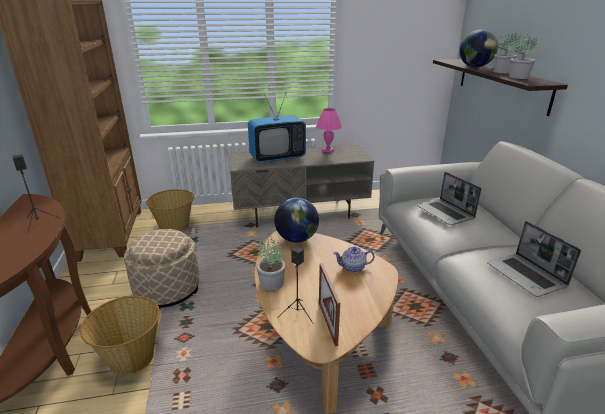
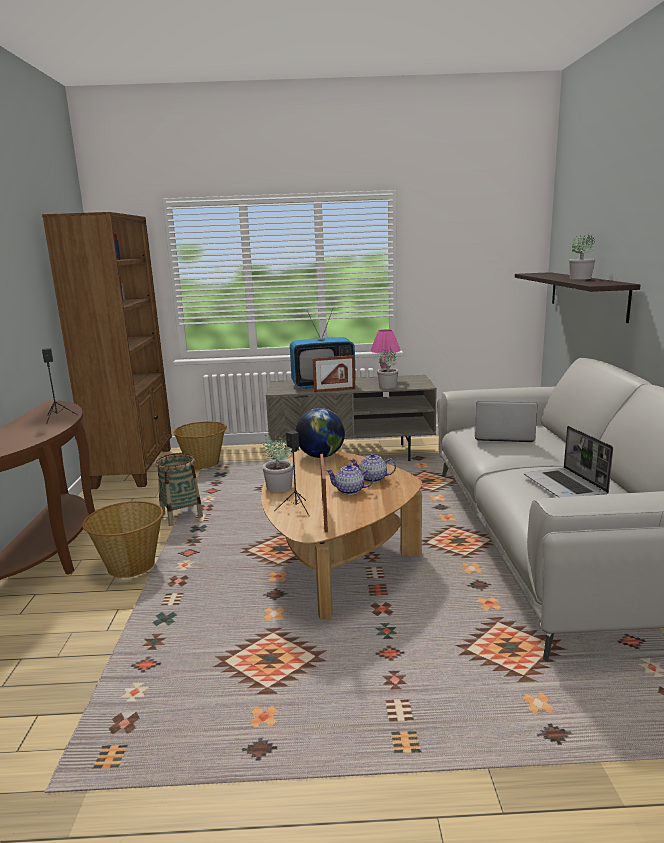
camera: 10 degrees right, 10 degrees down
(167, 290) = (181, 515): beige ottoman -> basket
(290, 164) = (334, 390): none -> picture frame
(338, 285) = (350, 491): none -> teapot
(446, 213) = (502, 436): laptop -> laptop turned 120 degrees clockwise
(474, 67) = (554, 276): globe -> none
(518, 77) = (591, 281): potted plant -> potted plant (387, 386)

